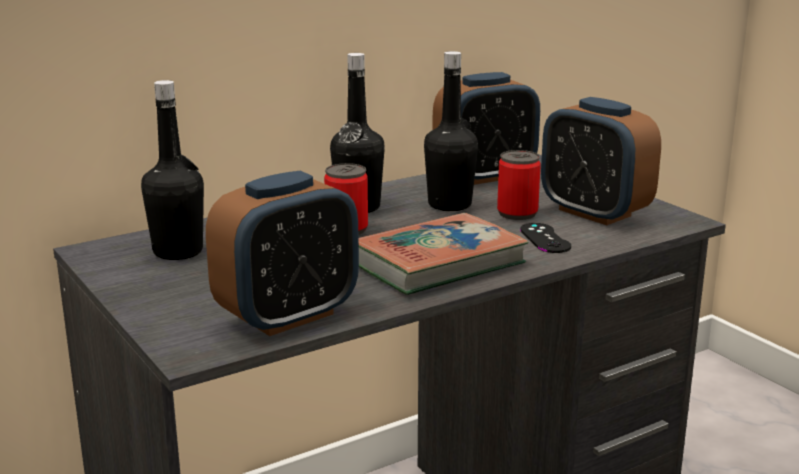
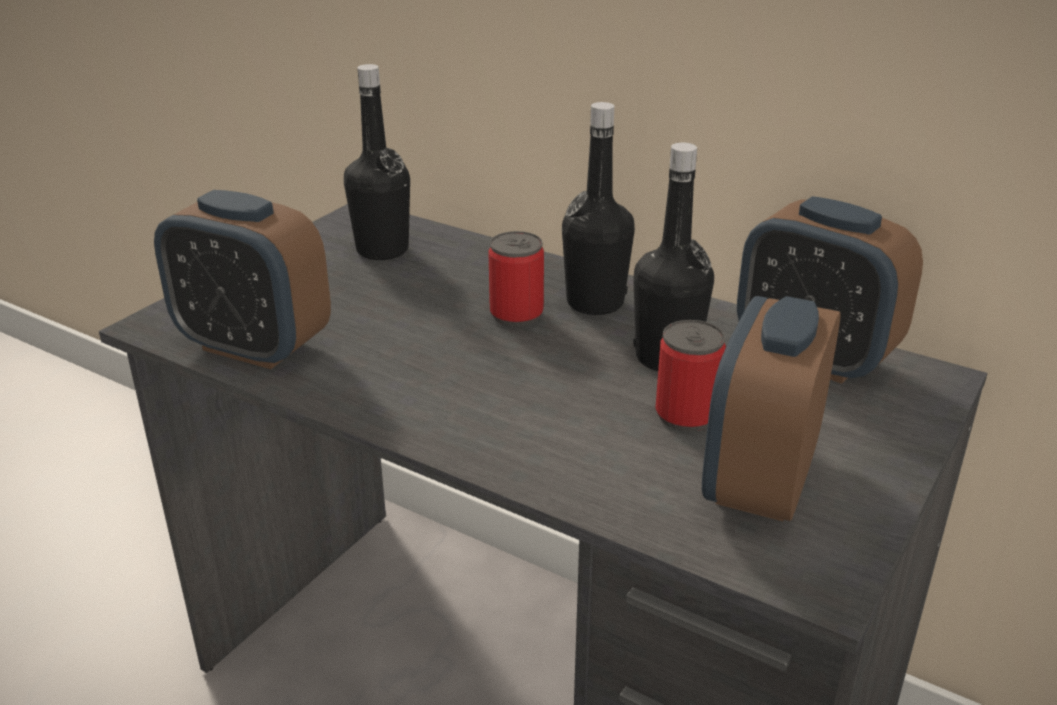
camera: 65 degrees right, 10 degrees up
(436, 263) = (455, 395): book -> none
(545, 238) = (607, 458): black game controller -> none

